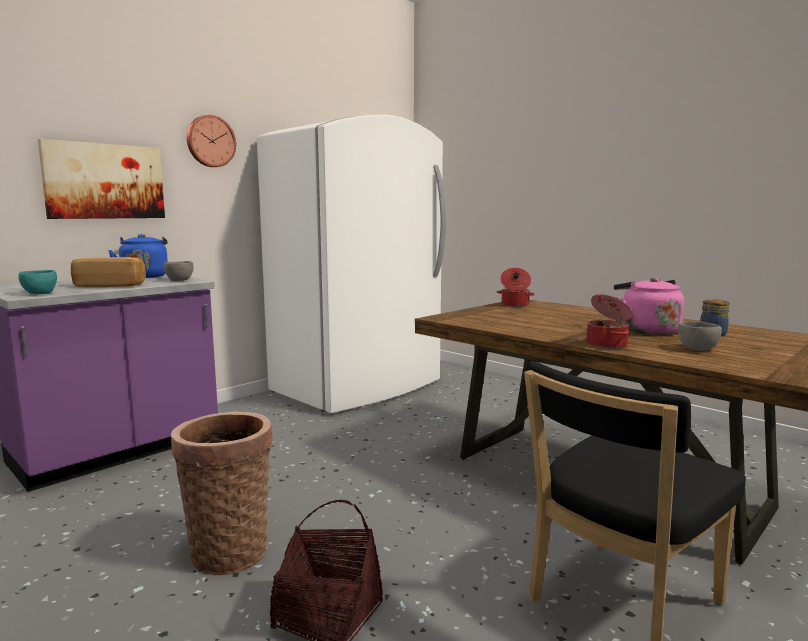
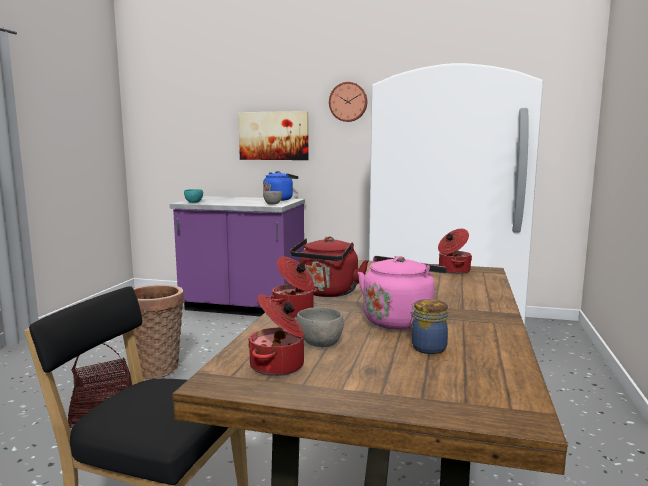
camera: 60 degrees right, 0 degrees up
(110, 285) = (235, 202): bread -> none
(554, 332) = (327, 293): none -> red kettle
(749, 362) = (278, 366): none -> cooking pot

